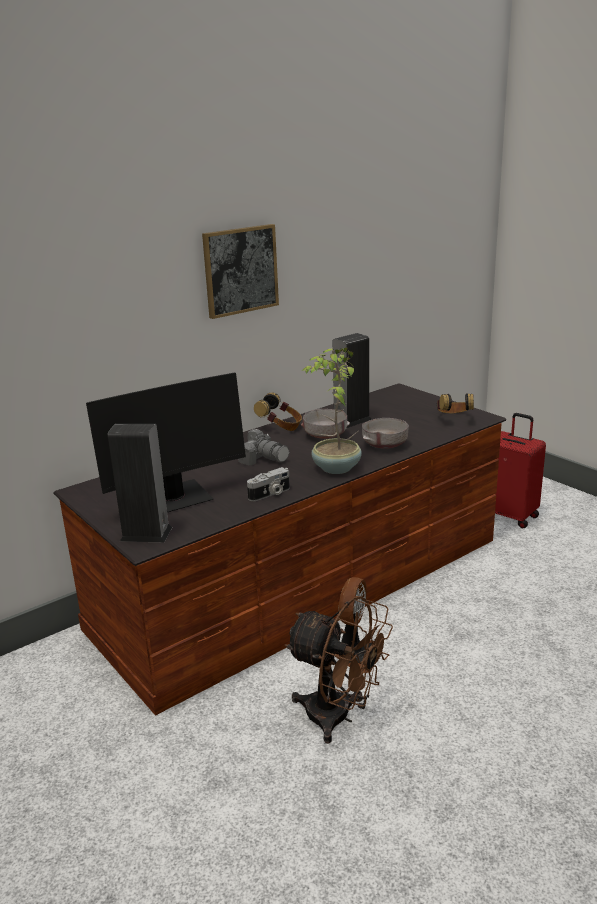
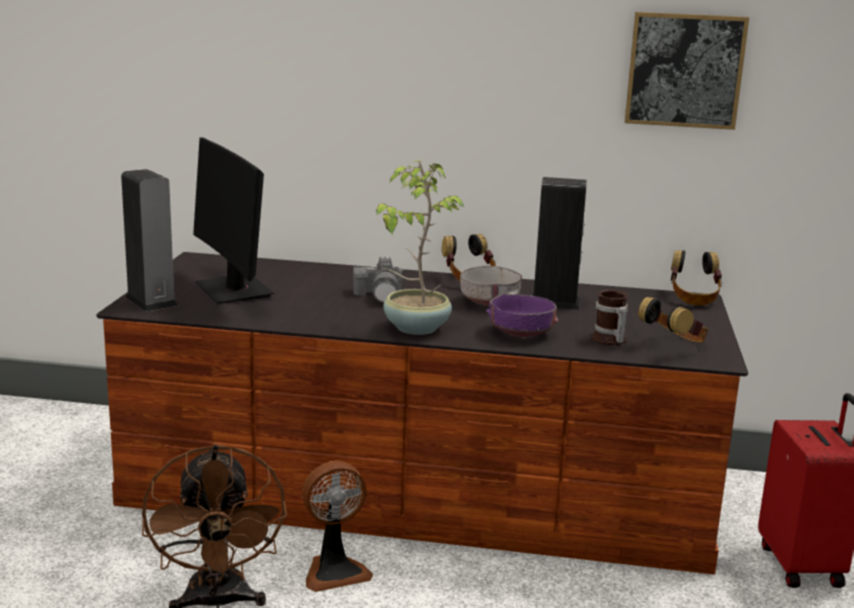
camera: 45 degrees right, 5 degrees down
(175, 499) = (234, 290): monitor -> monitor turned 45 degrees clockwise
(240, 270) = (459, 62): picture -> picture (685, 70)
(270, 494) = (305, 319): camera -> none
(385, 445) = (521, 333): grey bowl -> purple bowl
(396, 390) = (693, 298): none -> headphones
(426, 429) = (608, 340): none -> mug

